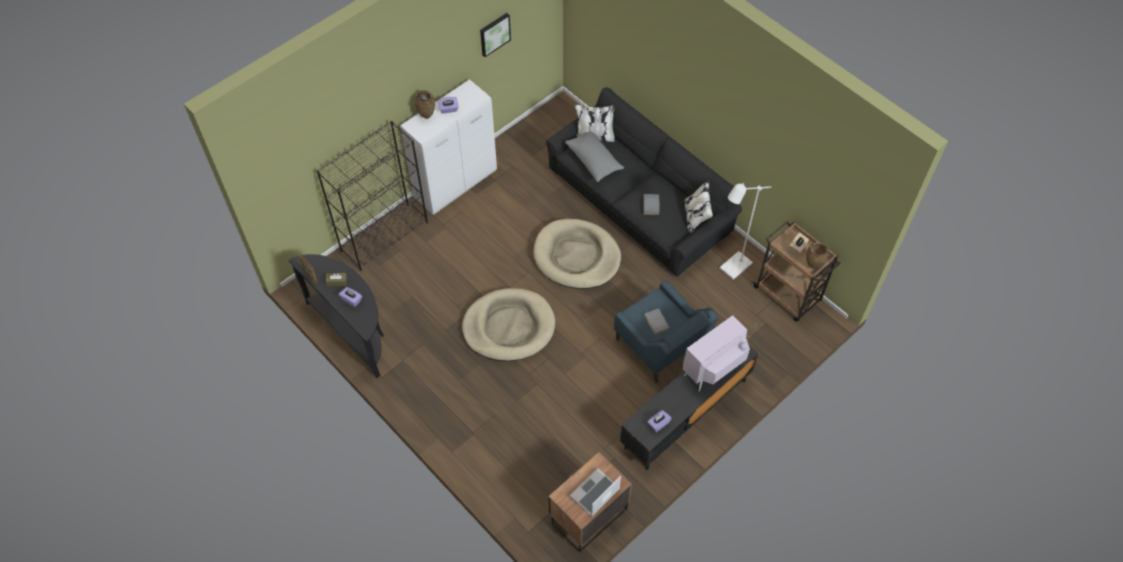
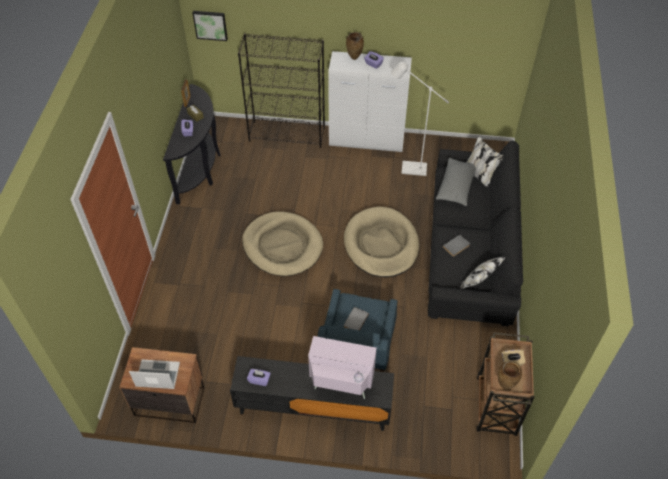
camera: 50 degrees right, 5 degrees down
(494, 34) = (450, 33): picture -> picture (210, 24)
(732, 269) = (477, 350): white floor lamp -> white floor lamp (409, 168)

